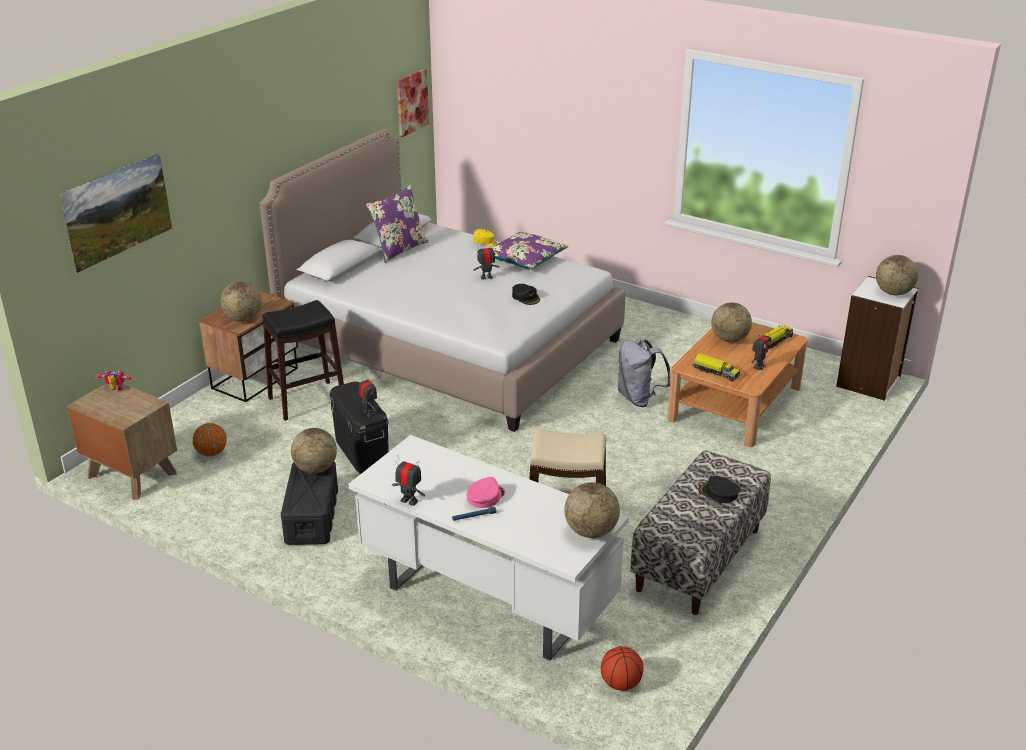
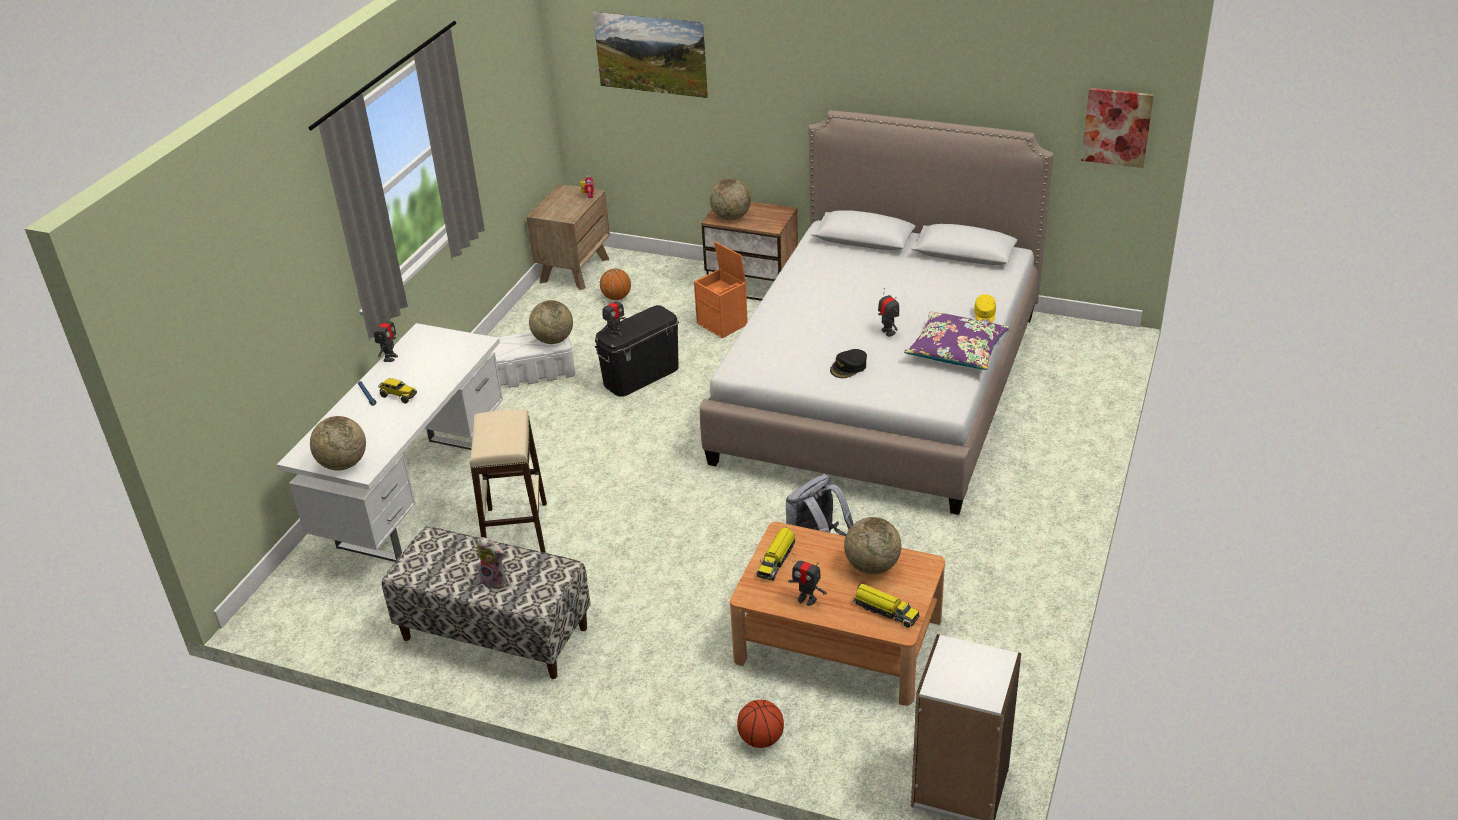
camera: 80 degrees right, 5 degrees up
(307, 400) = (723, 324): black stool -> orange storage box
(312, 516) = (531, 372): black storage box -> white storage box
(399, 249) = (930, 263): purple pillow -> none
(485, 496) = (398, 396): pink cap -> toy truck
(620, 683) = (304, 597): basketball -> basketball (761, 739)
(718, 493) = (495, 580): black cap -> plush toy
(893, 293) = (969, 682): globe -> none

